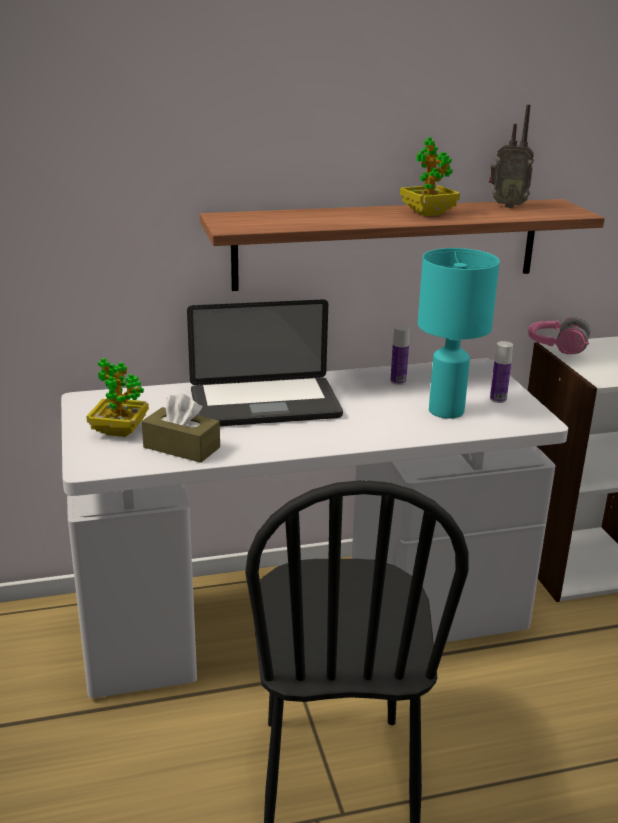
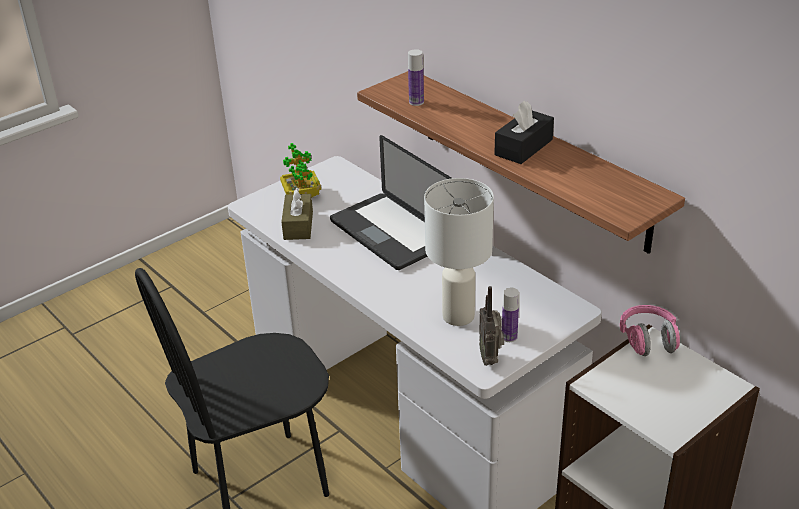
camera: 65 degrees right, 10 degrees up
(398, 381) = (494, 277): bottle -> bottle (416, 102)
(428, 213) = (523, 147): potted plant -> black tissue box
(445, 410) = (458, 315): turquoise table lamp -> white table lamp
(507, 206) = (605, 175): radio -> radio (490, 358)

